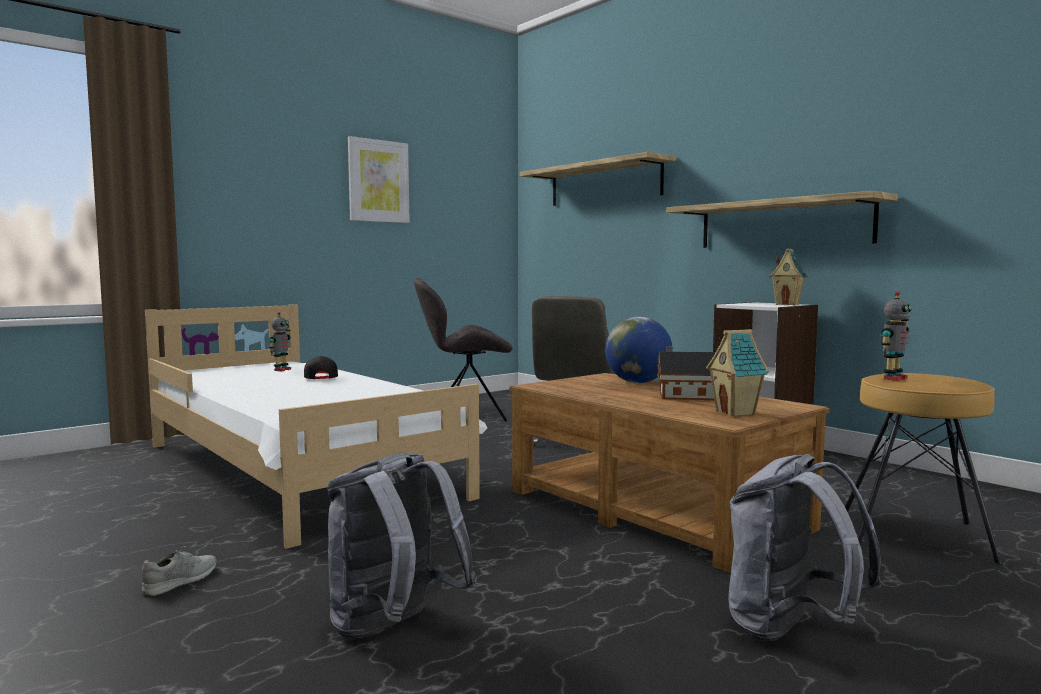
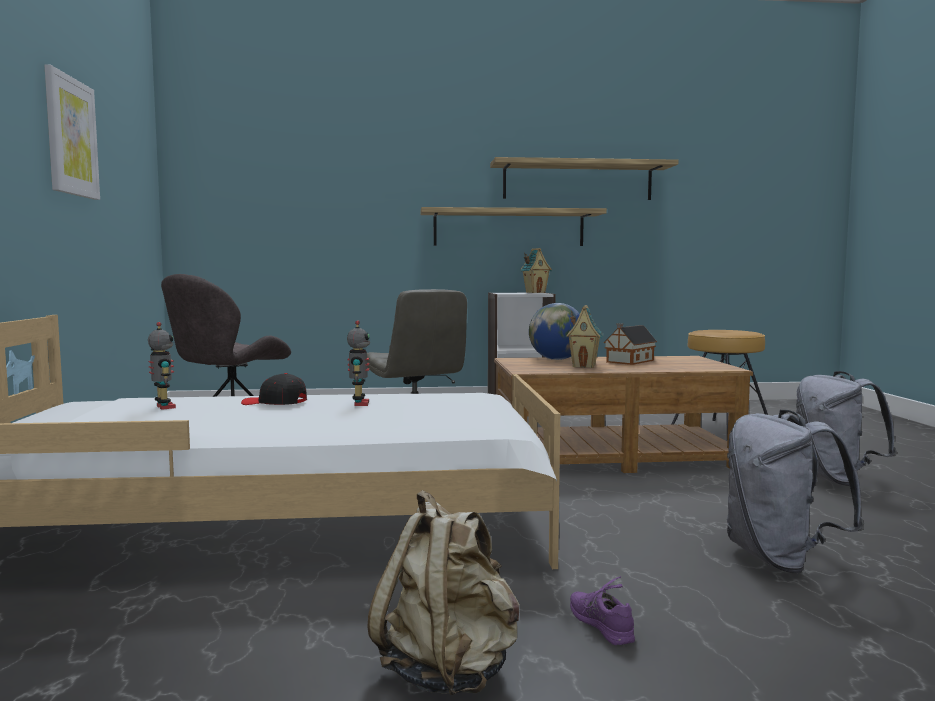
camera: 55 degrees left, 0 degrees up
(89, 555) = (448, 670): none -> beige backpack
(181, 580) = (601, 623): grey shoe -> purple shoe
(604, 183) = (306, 175): shelf -> shelf (577, 181)
(736, 412) = (699, 364): toy house -> toy house (584, 366)
(893, 378) = (721, 332): toy robot -> toy robot (359, 404)

